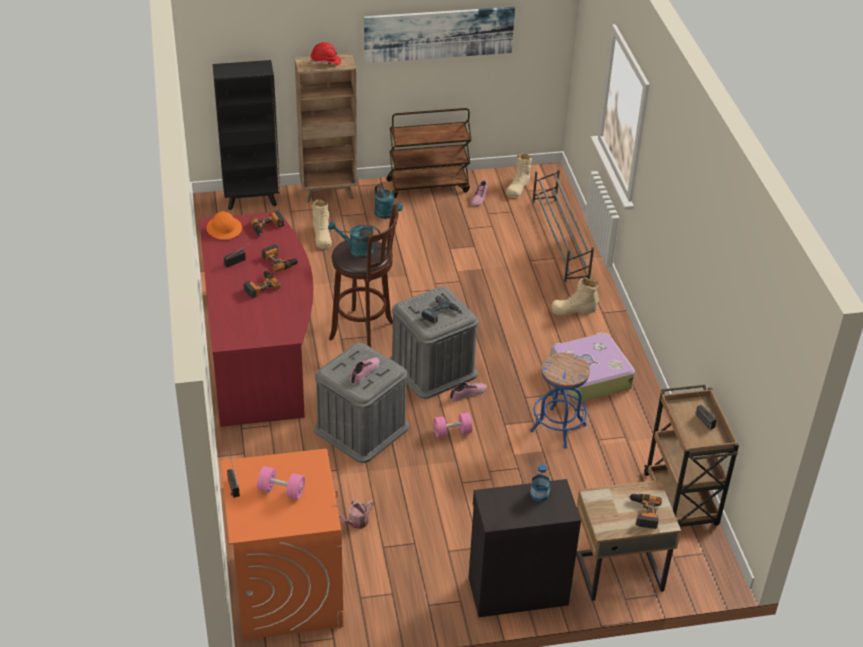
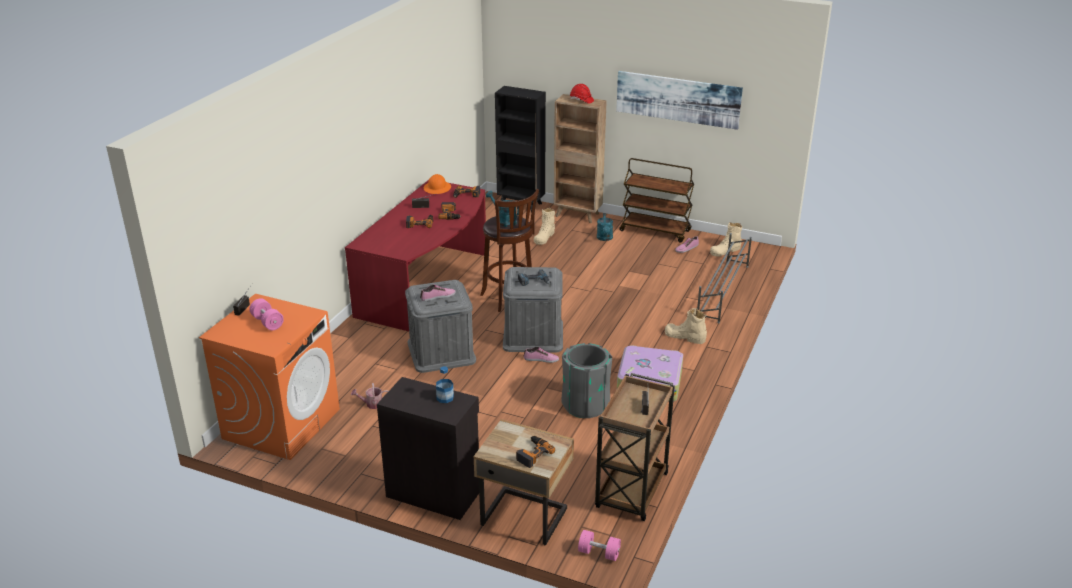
camera: 35 degrees right, 10 degrees down
(452, 432) = (502, 377): pink dumbbell -> pink dumbbell (599, 553)
(558, 428) = (585, 405): blue stool -> grey trash can

